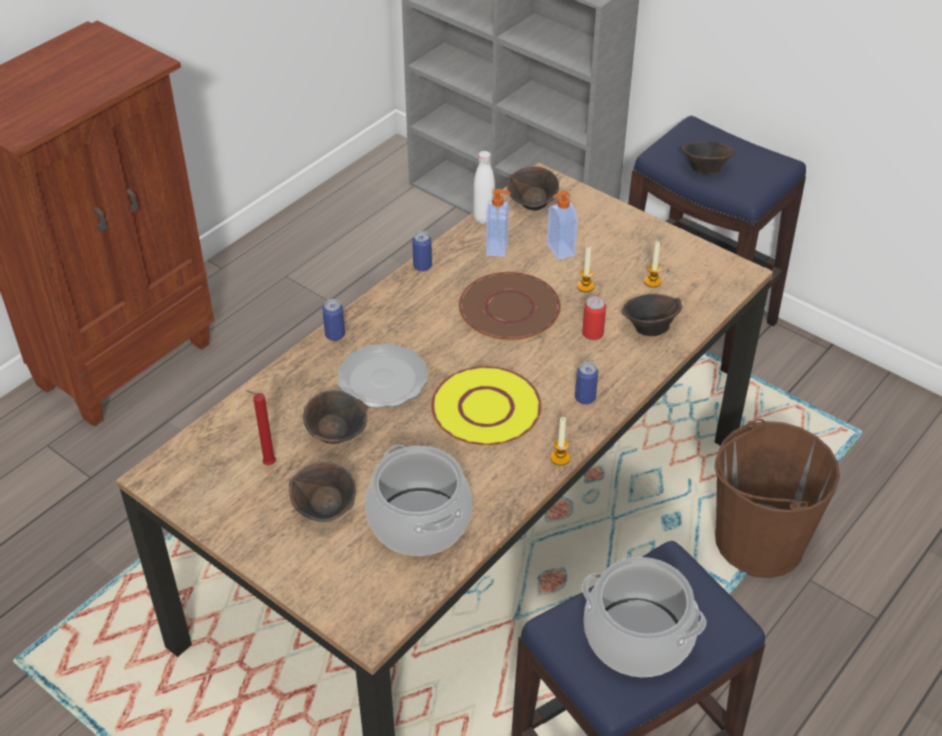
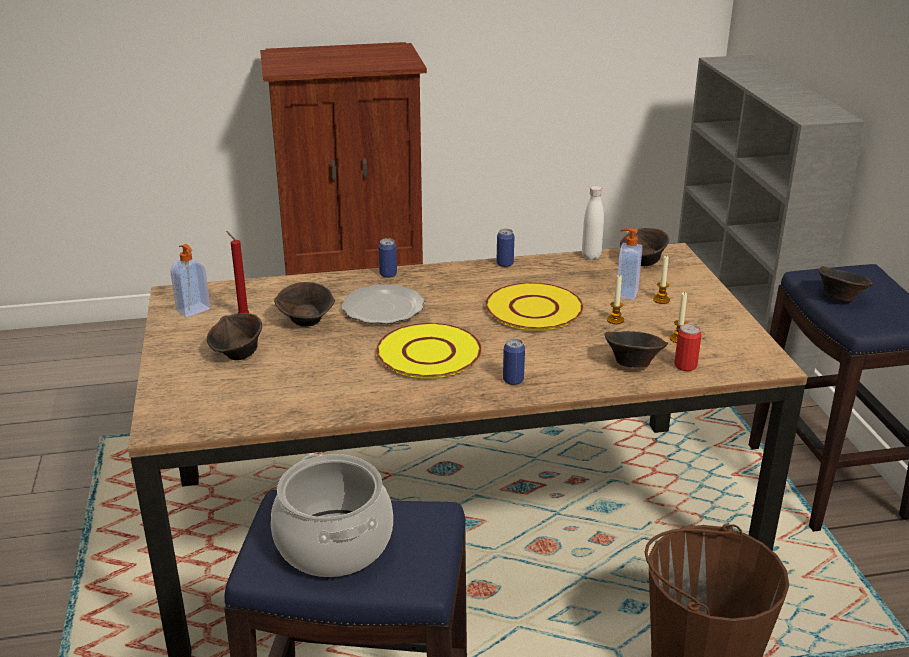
camera: 40 degrees right, 15 degrees down
(420, 522) = (285, 390): cooking pot -> none
(498, 248) = (577, 275): soap dispenser -> soap dispenser (194, 310)
(510, 308) = (534, 308): brown plate -> yellow plate
(560, 458) = (438, 404): candle -> candle (661, 300)
(592, 333) = (579, 347): can -> can (685, 366)

